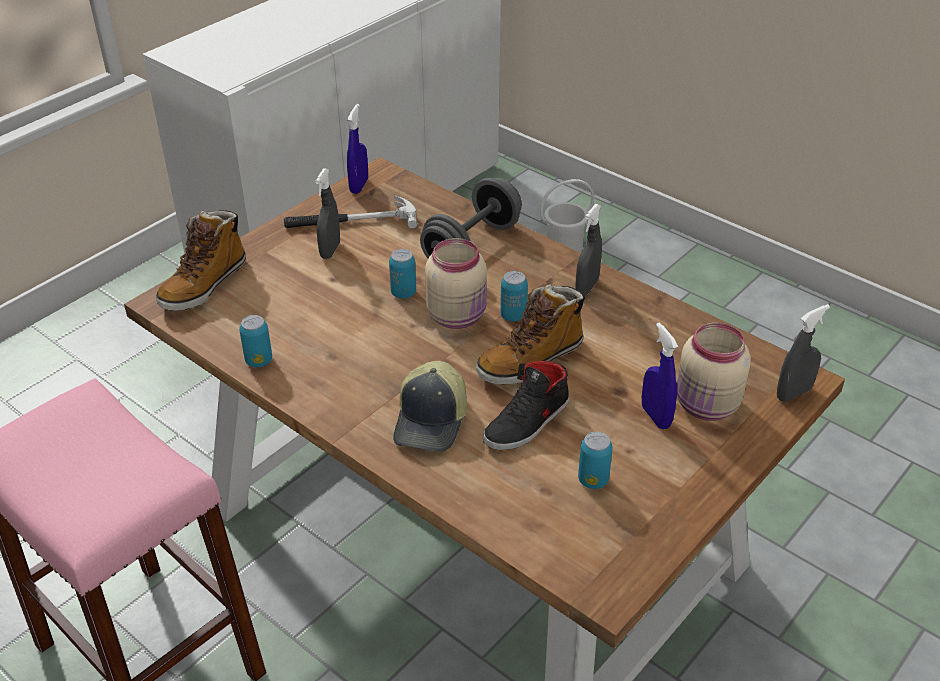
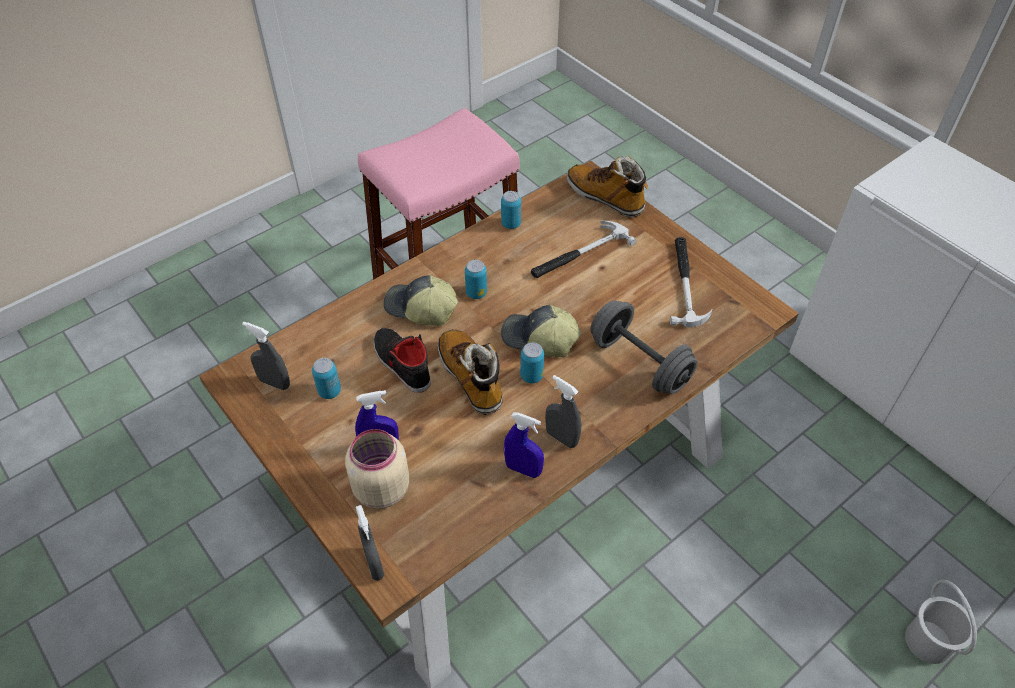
camera: 100 degrees right, 10 degrees up
(312, 297) = (579, 254): none -> hammer
(330, 250) = (642, 268): grey spray bottle -> grey spray bottle (274, 383)
(359, 186) = (743, 293): blue spray bottle -> blue spray bottle (523, 469)
(403, 293) = (576, 308): can -> can (476, 293)
(458, 315) = (539, 339): beige jar -> cap

